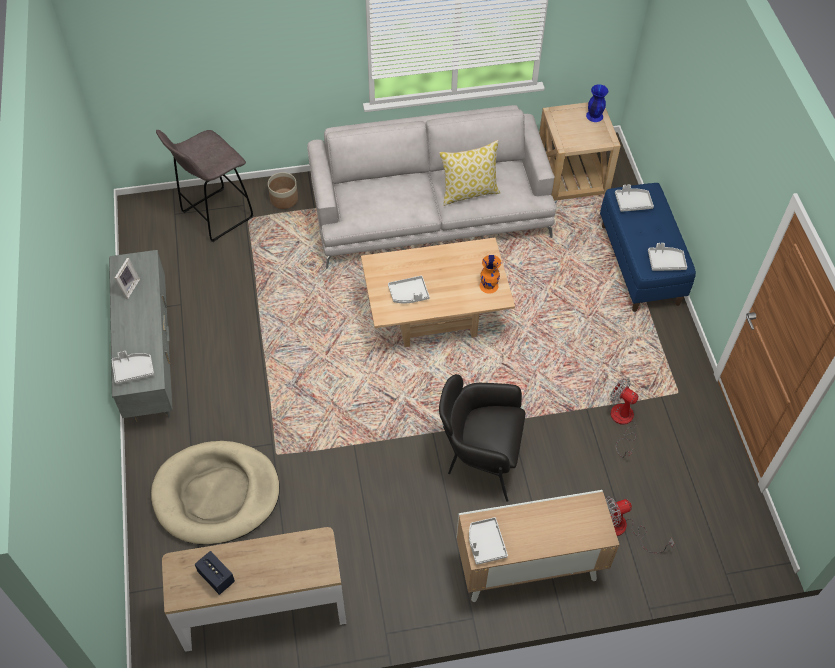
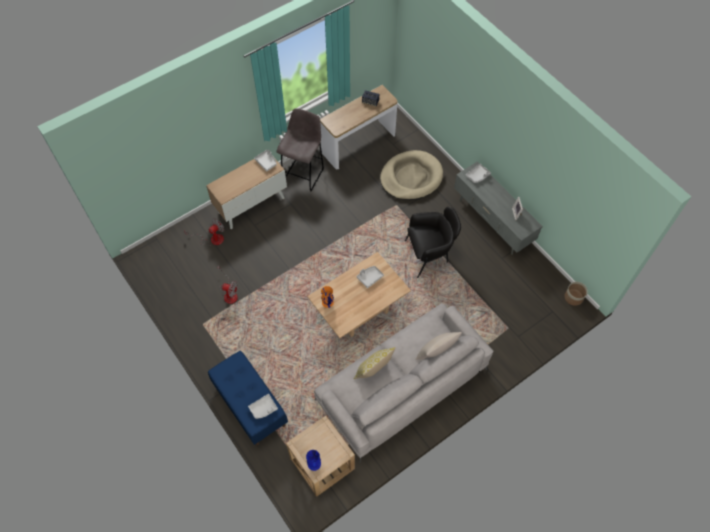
camera: 155 degrees right, 5 degrees up
(215, 216) = (528, 321): grey stool -> grey stool (303, 174)
(284, 199) = (497, 352): planter -> planter (573, 297)
(377, 180) = (436, 353): none -> beige pillow
(479, 459) = (296, 243): black armchair -> black armchair (429, 255)
(665, 262) = (228, 369): grey tray -> none

